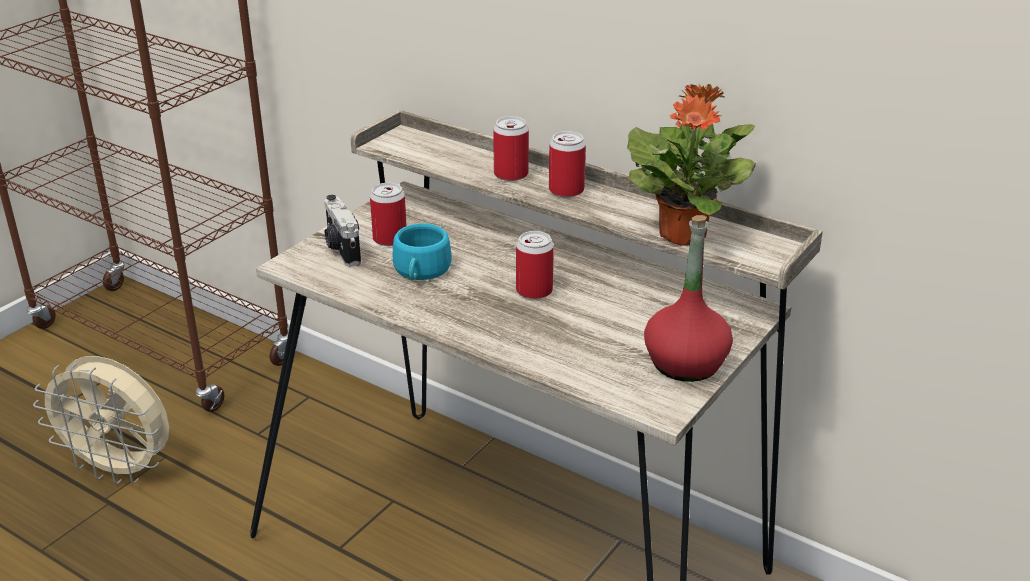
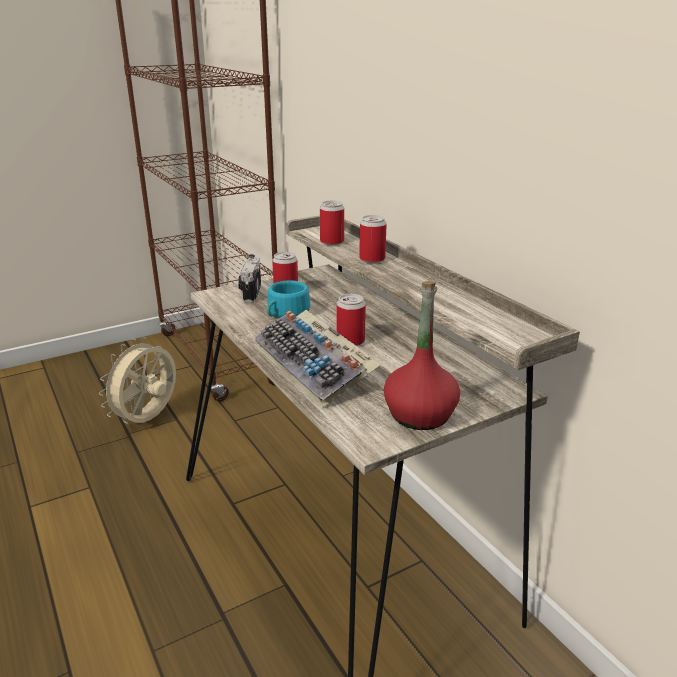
camera: 25 degrees right, 5 degrees down
(120, 469) = (148, 420): beige fan -> beige fan turned 75 degrees clockwise
(524, 336) = (315, 367): none -> keyboard
(566, 190) = (401, 274): can -> can (332, 242)
(683, 234) = (463, 315): potted plant -> none

